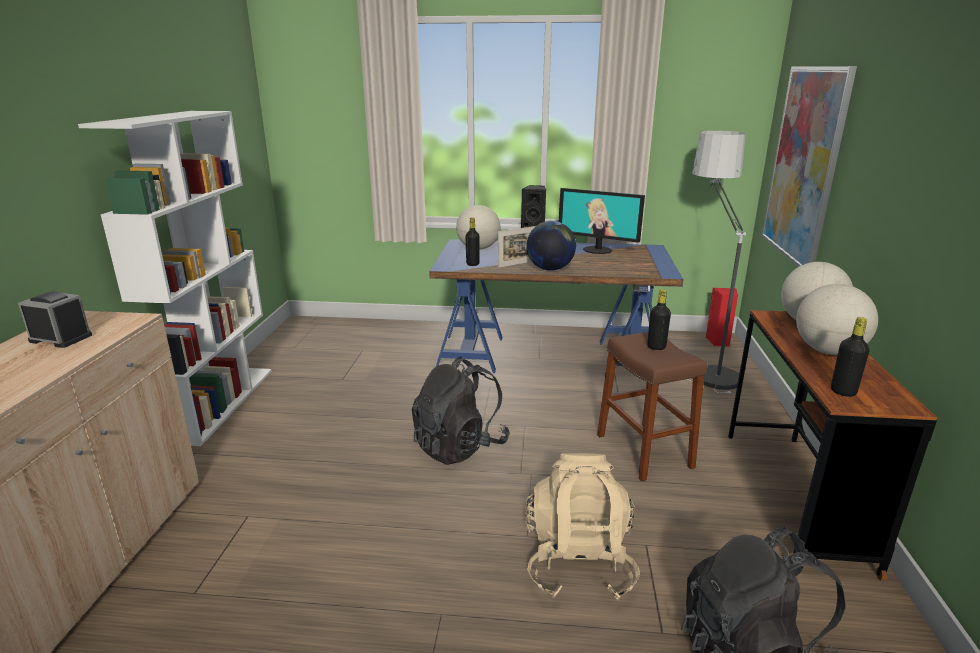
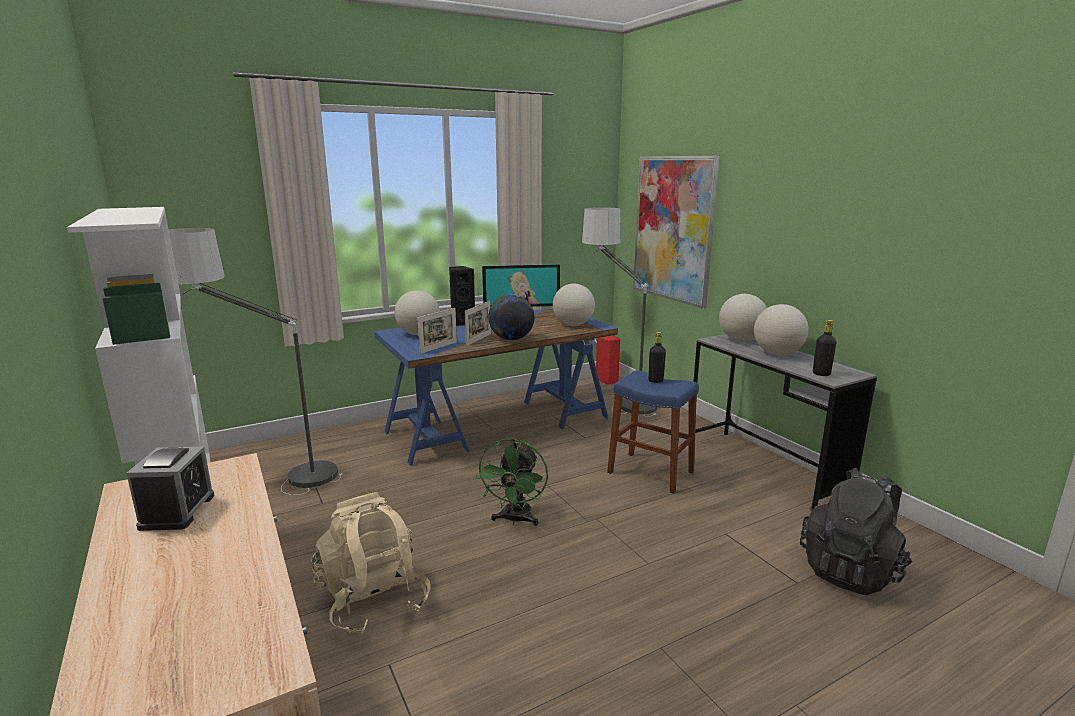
camera: 35 degrees left, 5 degrees down
(61, 338) = (177, 511): alarm clock -> alarm clock turned 105 degrees clockwise
(331, 352) = (272, 481): none -> floor lamp
(460, 446) = (515, 520): black backpack -> green fan
(472, 264) = (438, 347): black bottle -> picture frame
(578, 563) = (702, 565): beige backpack -> beige backpack (373, 600)
(638, 266) = (573, 325): none -> globe
(644, 451) = (650, 472): brown stool -> blue stool
(793, 497) = (764, 468): brown desk -> grey desk

